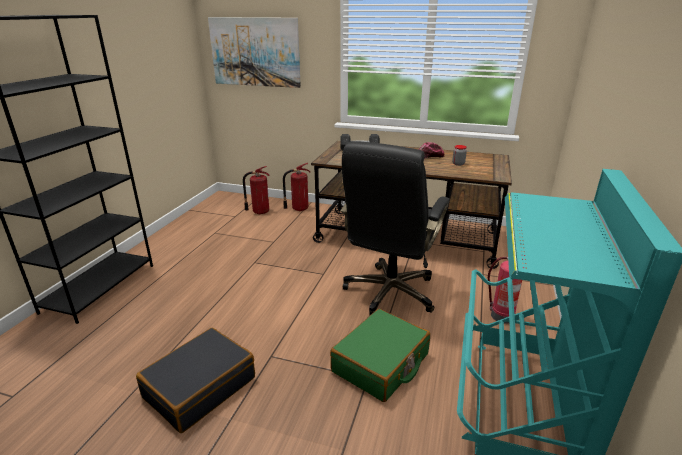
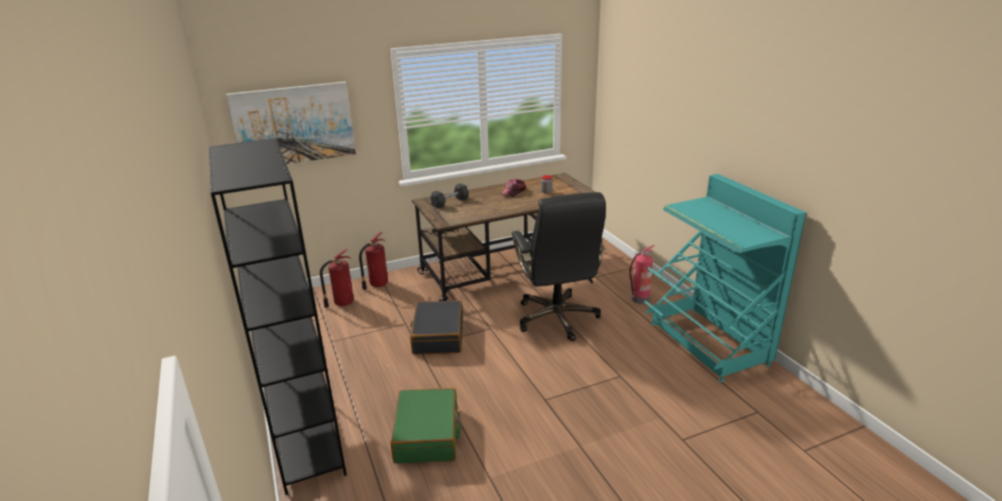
camera: 40 degrees left, 0 degrees up
(200, 387) = (530, 445): black suitcase -> black suitcase (438, 336)
(381, 363) = (615, 364): green suitcase -> green suitcase (427, 435)

